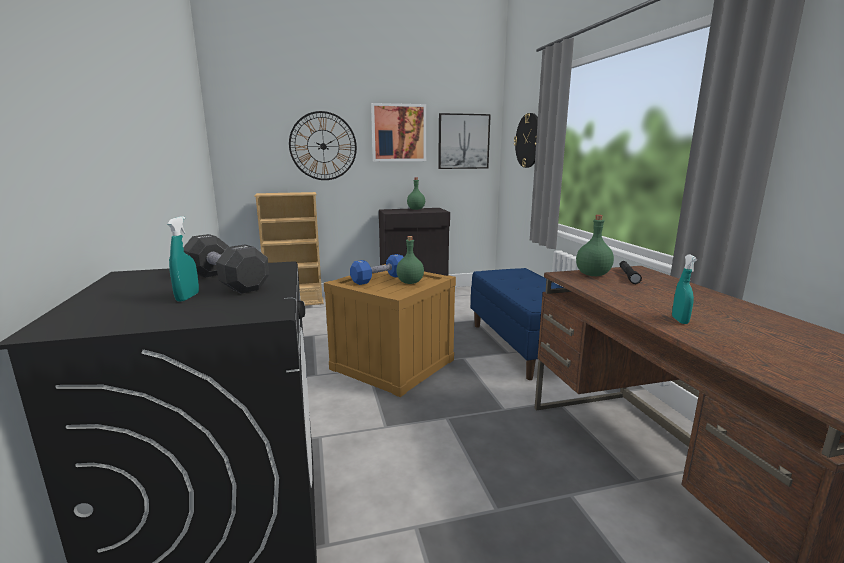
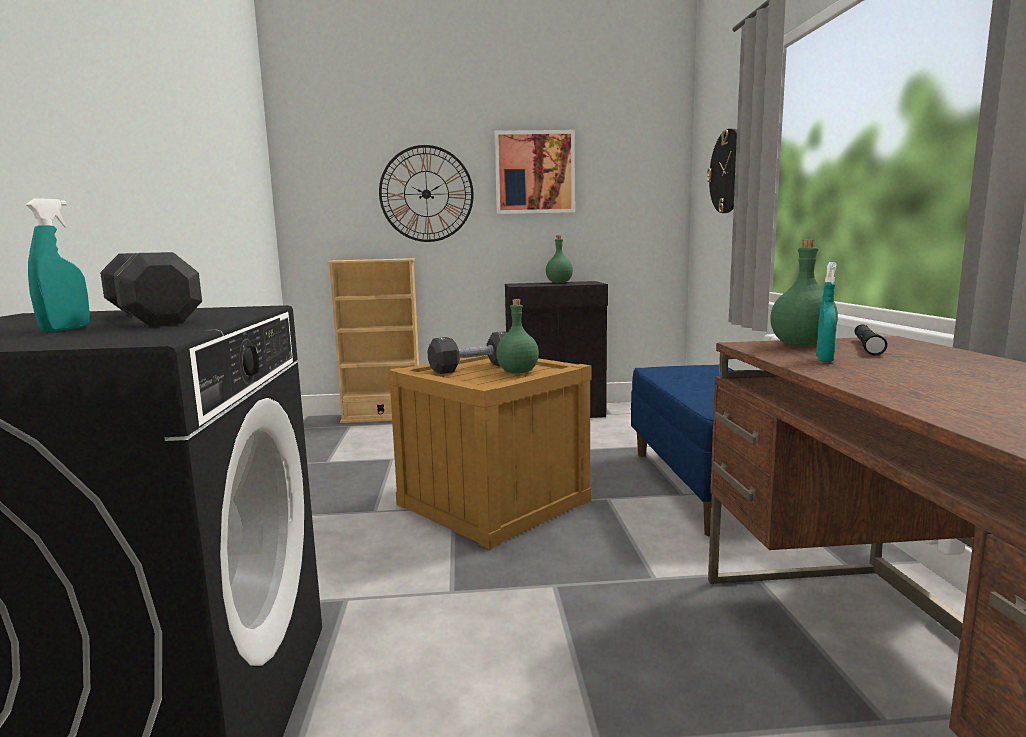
camera: 10 degrees right, 5 degrees down
(379, 279) = (474, 368): blue dumbbell -> black dumbbell
(463, 141) = (632, 183): picture -> none
(680, 320) = (944, 398): turquoise spray bottle -> turquoise spray bottle (824, 360)

